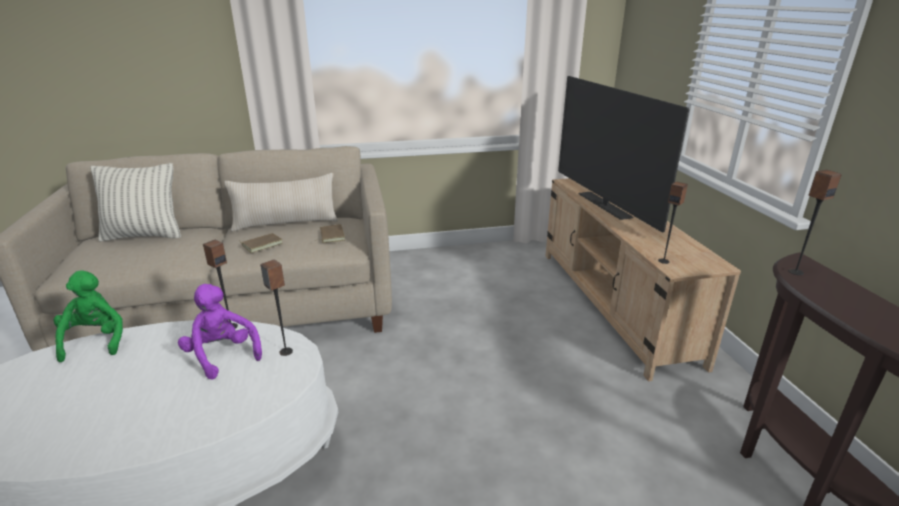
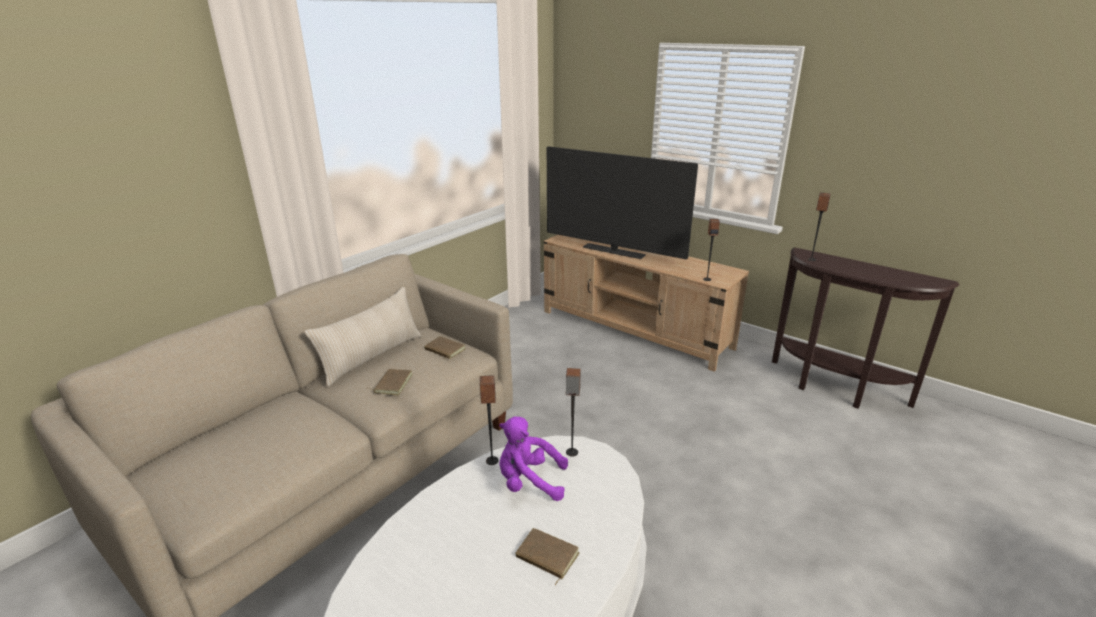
camera: 40 degrees left, 0 degrees up
(96, 340) = (385, 541): green plush toy -> none
(135, 412) = (546, 557): none -> brown book
(144, 235) = (226, 432): pillow -> none

